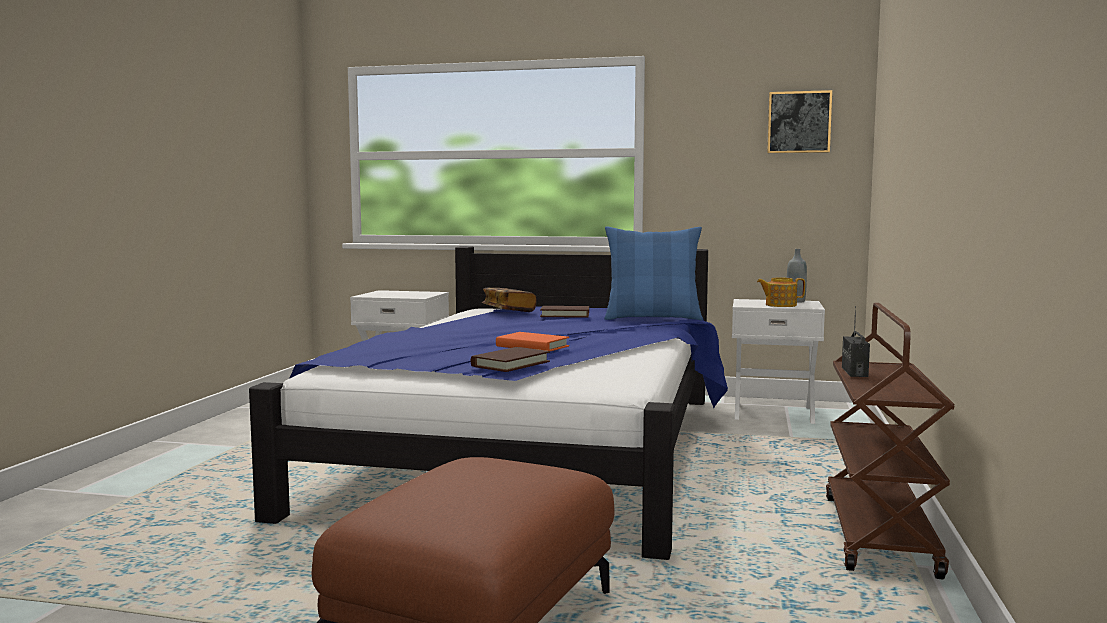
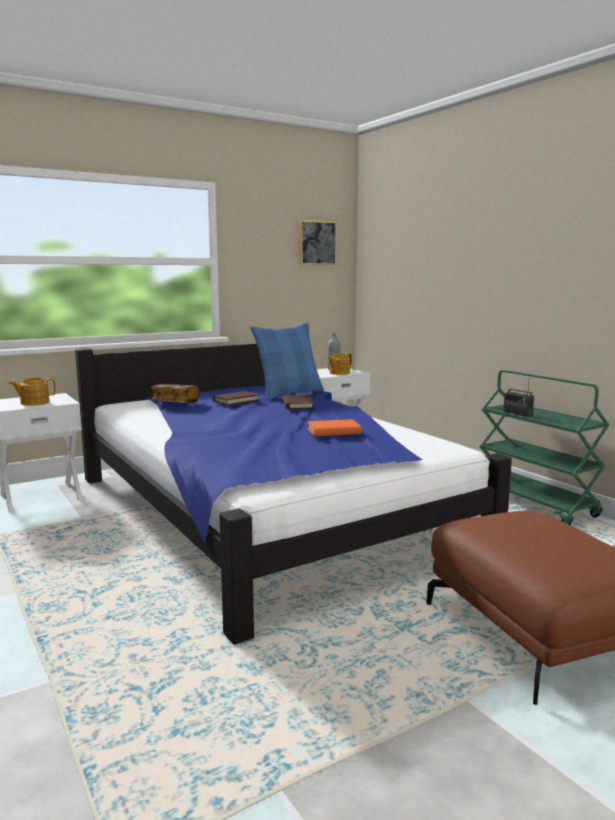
camera: 45 degrees left, 5 degrees up
(397, 295) = (34, 403): none -> teapot
(510, 364) = (379, 448): brown book -> brown book (297, 405)
(880, 536) = (535, 504): brown cart -> green cart

